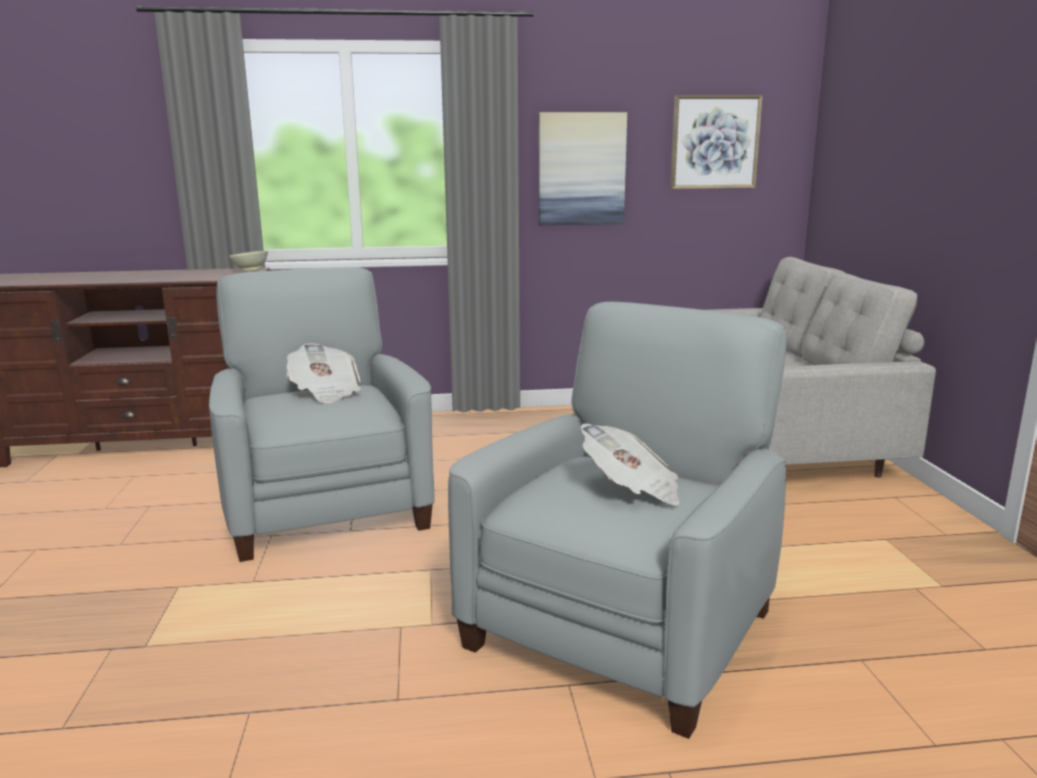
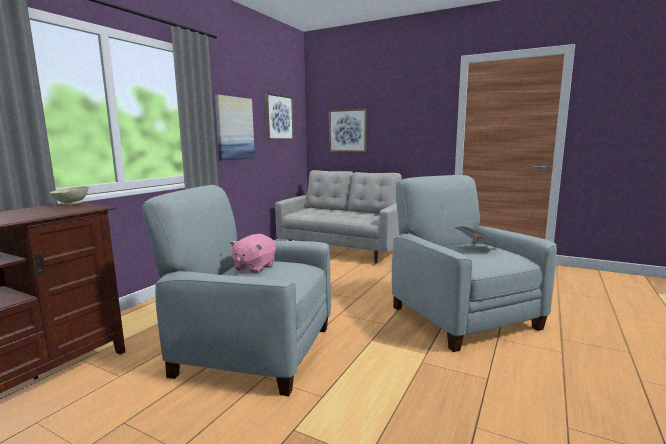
camera: 55 degrees left, 5 degrees down
(325, 392) = (254, 267): newspaper -> pink plush toy
(866, 171) = (347, 130): none -> picture

